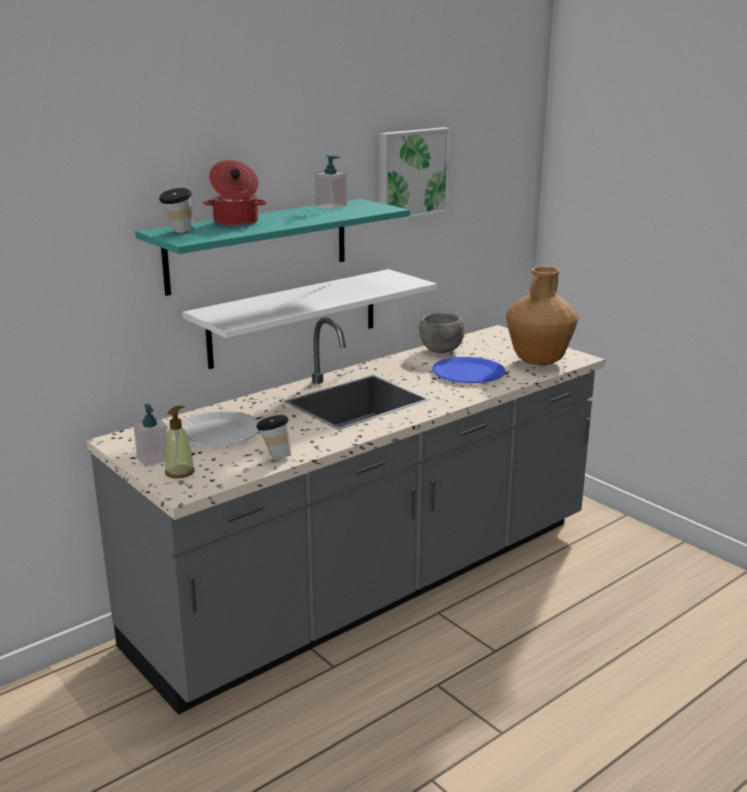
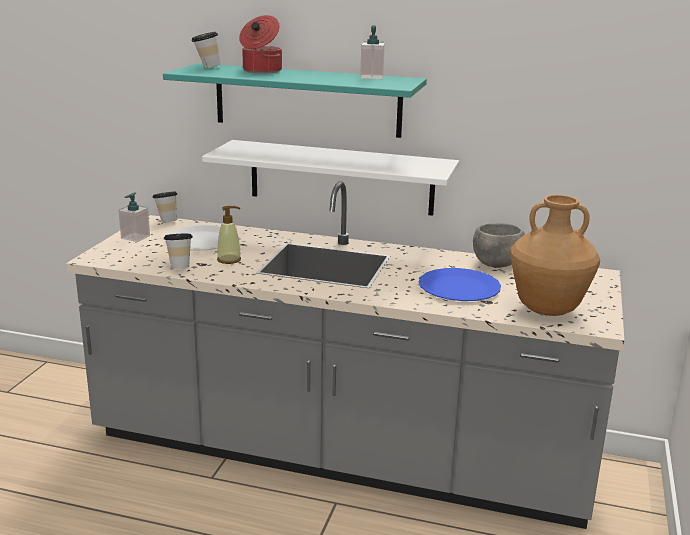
camera: 55 degrees right, 0 degrees up
(129, 434) = (167, 221): none -> cup
(180, 472) = (122, 249): soap dispenser -> soap dispenser (229, 260)
(411, 173) = (499, 63): picture -> none

